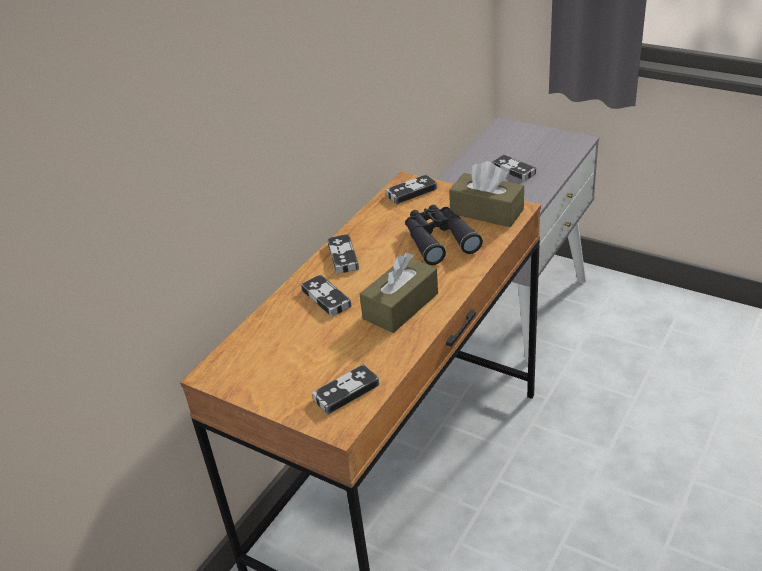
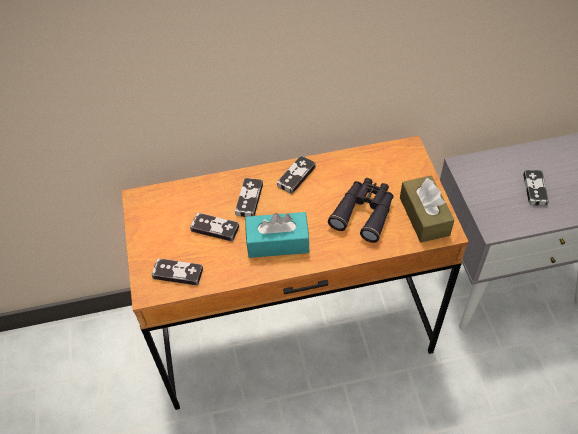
camera: 45 degrees right, 15 degrees up
(400, 306) = (277, 242): brown tissue box -> turquoise tissue box
(411, 192) = (401, 159): game controller -> game controller (215, 228)

